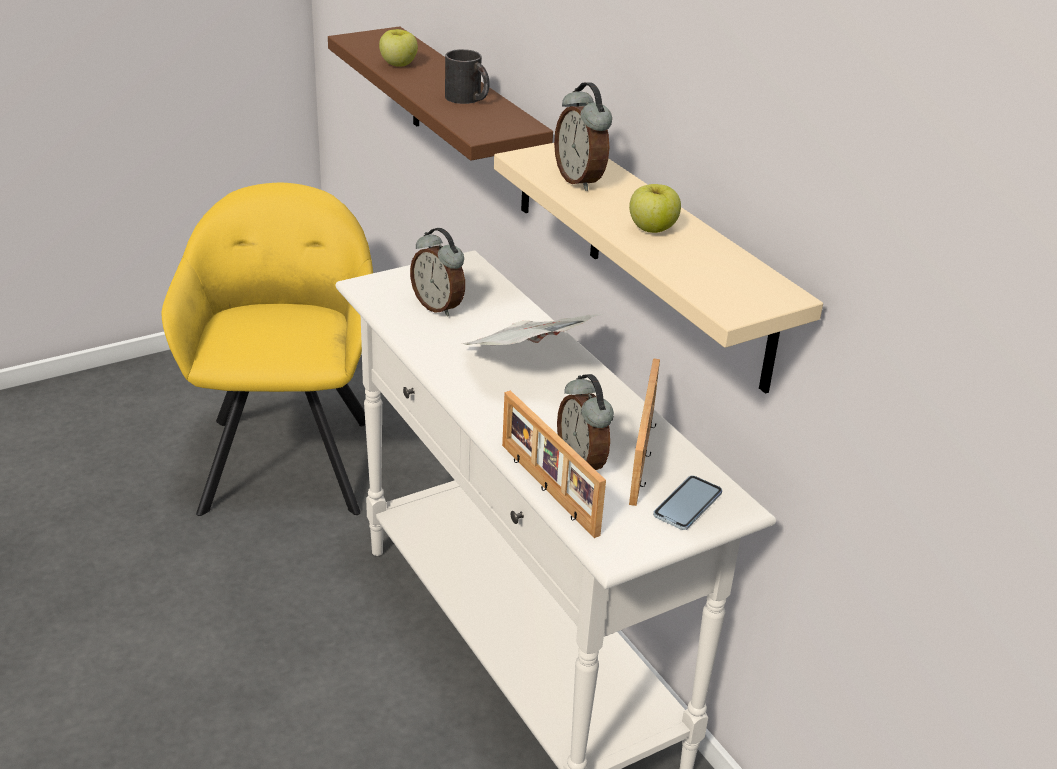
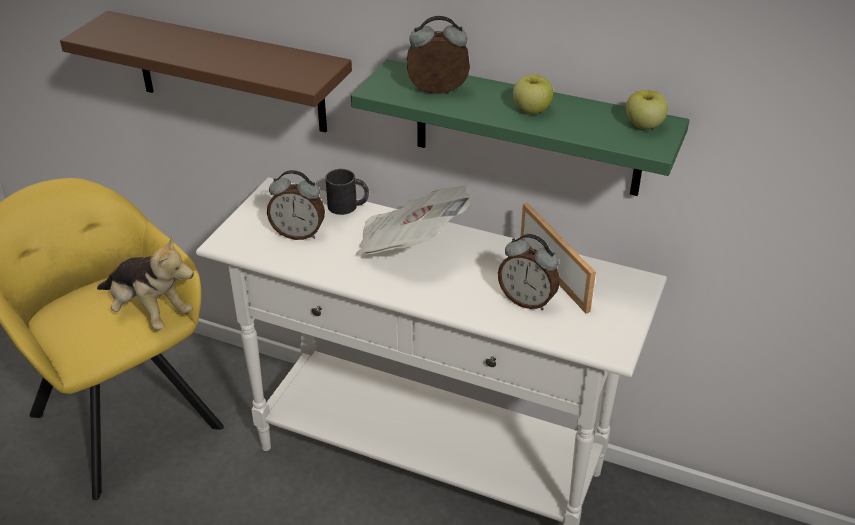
camera: 35 degrees left, 5 degrees up
(315, 347) = (149, 312): none -> plush toy
(398, 64) = (158, 45): apple -> apple (643, 125)
(468, 99) = (256, 56): black mug -> black mug (348, 206)
(546, 489) = (528, 331): picture frame -> none
(580, 180) = (438, 92): alarm clock -> alarm clock turned 150 degrees clockwise
(680, 265) = (527, 129): beige shelf -> green shelf
(687, 504) = (615, 294): phone -> none

